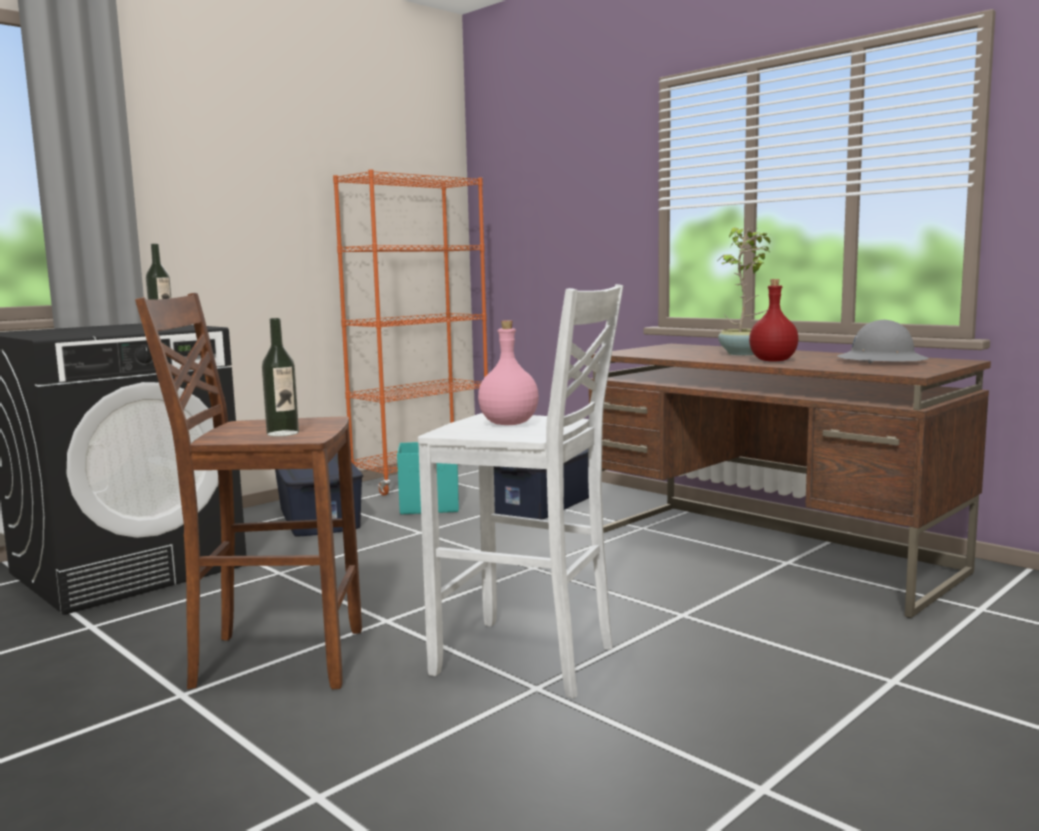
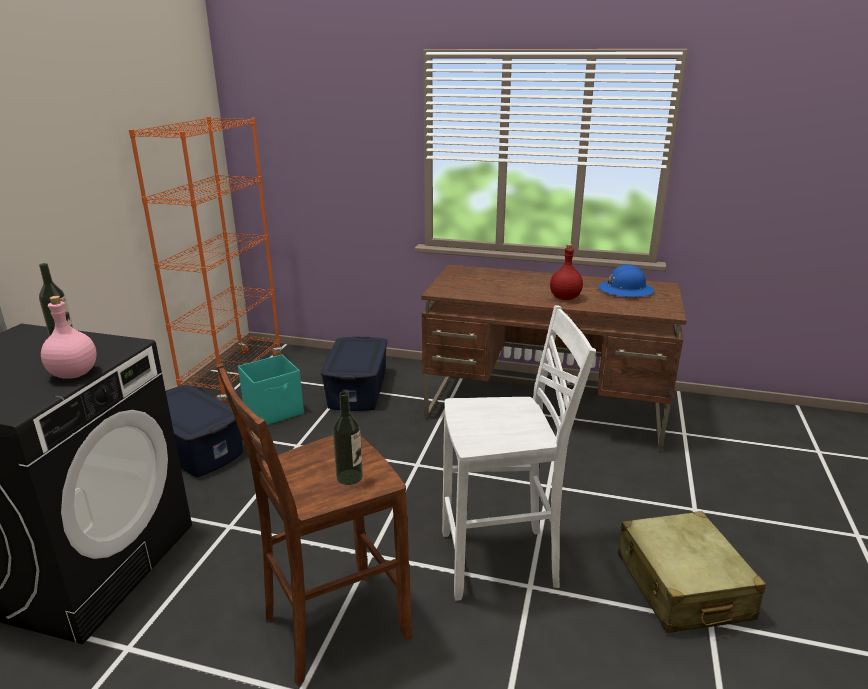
camera: 30 degrees left, 15 degrees up
(509, 424) = (494, 418): pink bottle -> pink bottle (75, 374)
(745, 354) = (529, 285): potted plant -> none
(763, 745) = (682, 586): none -> beige suitcase
(881, 361) = (625, 290): grey hard hat -> blue hard hat

